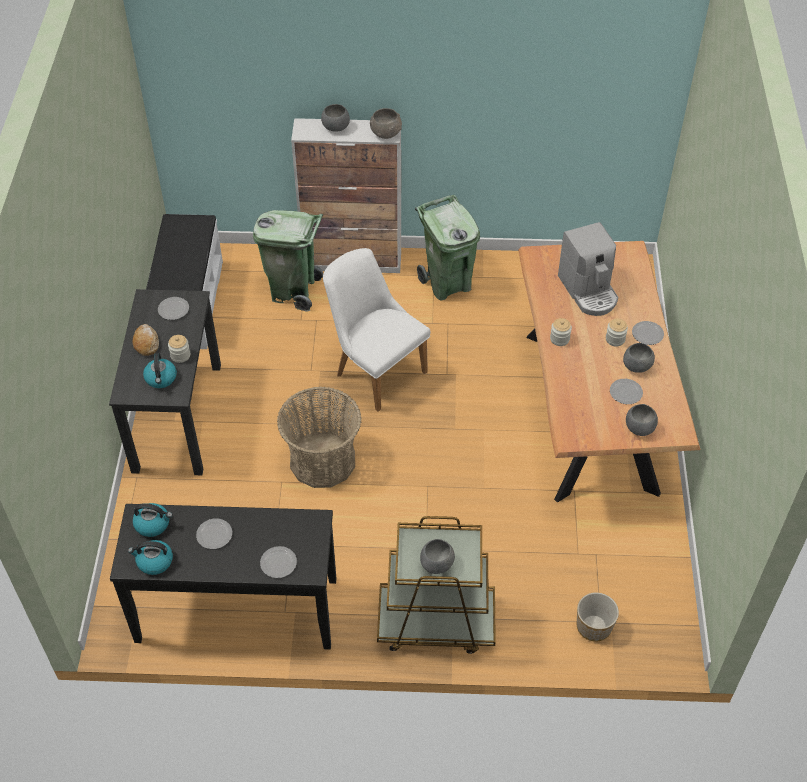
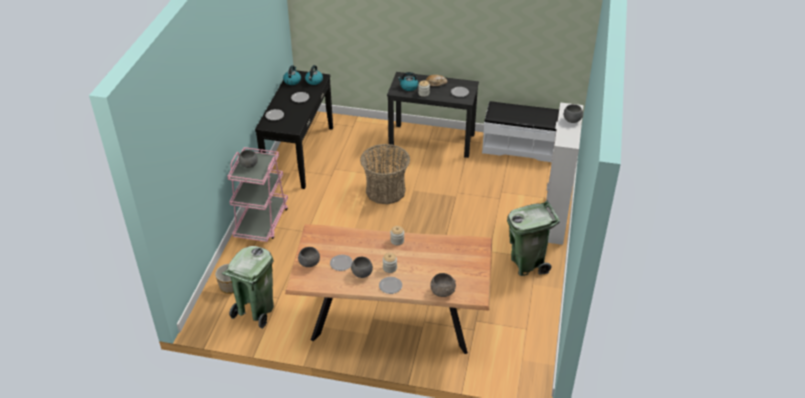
camera: 100 degrees right, 10 degrees down
(293, 291) = (527, 191): green trash can -> green trash can (255, 311)
(374, 369) = (452, 219): white chair -> none
(386, 132) = (565, 140): grey bowl -> grey bowl (442, 292)
(435, 622) = (262, 222): brown cart -> pink cart
(589, 291) = (439, 264): coffee machine -> none

